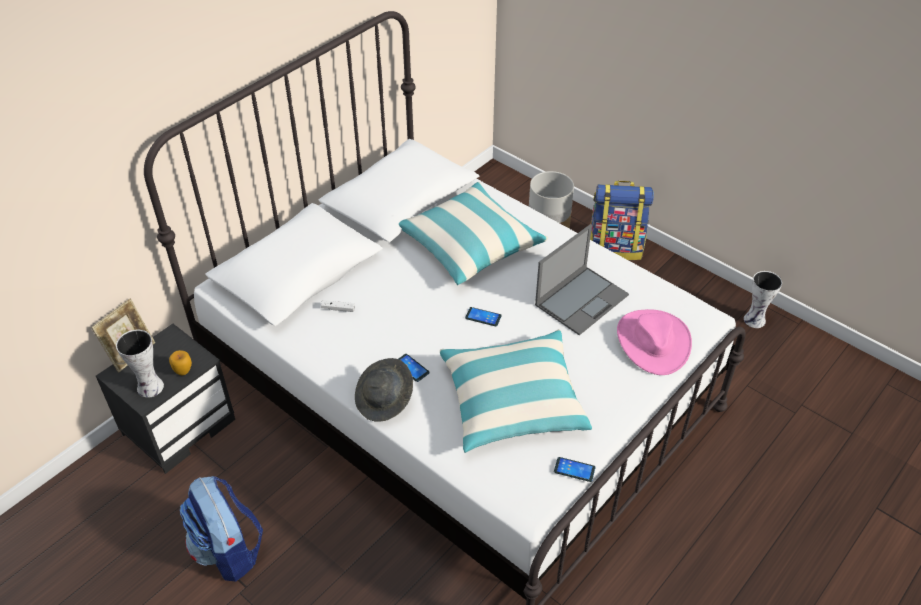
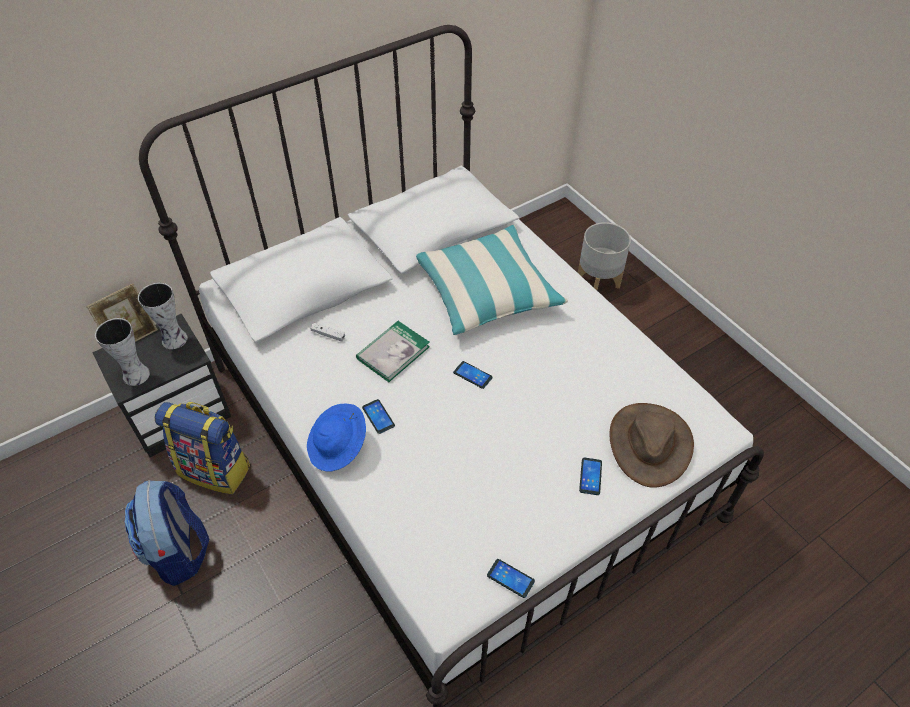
camera: 15 degrees right, 5 degrees up
(183, 371) = (172, 365): apple -> none
(385, 400) = (338, 446): grey hat -> blue hat
(404, 312) = (393, 352): none -> book
(513, 401) = (472, 479): pillow -> none
(582, 299) = (586, 377): laptop -> none
(613, 377) = (590, 476): none -> phone
(615, 248) = (663, 315): backpack -> backpack (216, 469)
(652, 342) = (649, 444): pink hat -> brown hat
(755, 320) = (793, 426): vase -> vase (175, 340)

